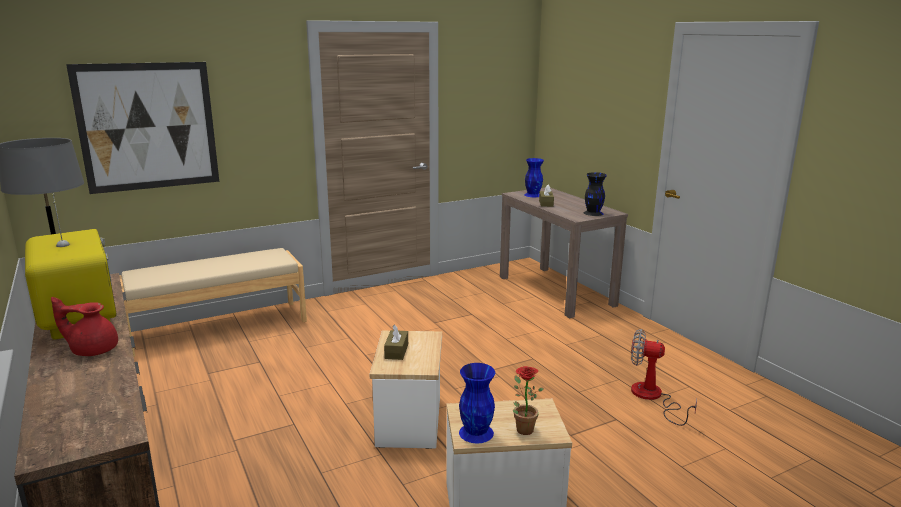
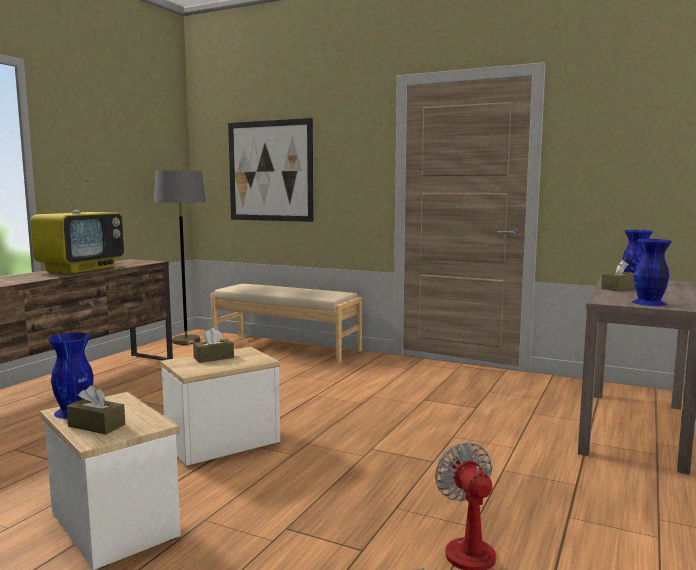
camera: 55 degrees right, 10 degrees down
(93, 350) = (36, 277): red teapot -> none
(522, 428) = (96, 425): potted plant -> brown tissue box
(593, 213) = (648, 303): black vase -> blue vase

